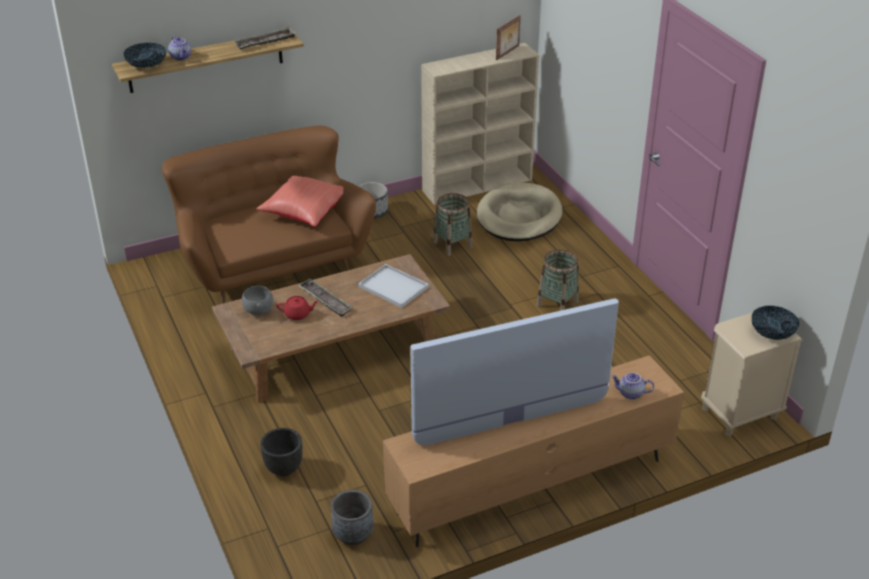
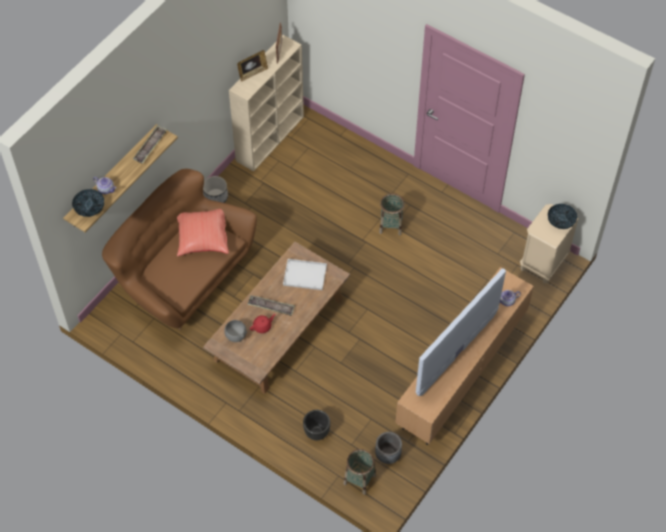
camera: 30 degrees left, 20 degrees up
(452, 245) = (291, 204): basket -> basket (359, 479)
(461, 59) = (252, 73): none -> picture frame
(518, 217) = (317, 157): beige dog bed -> none

